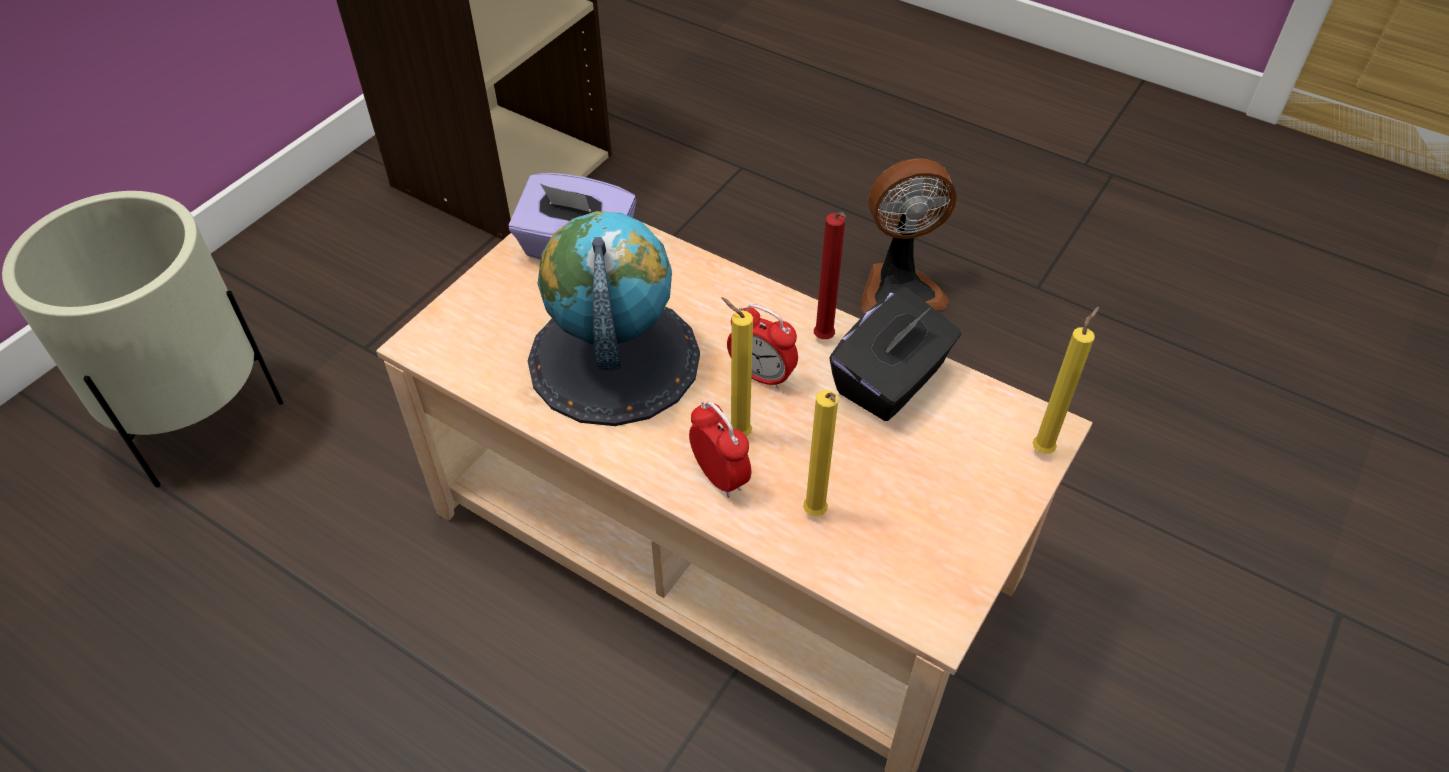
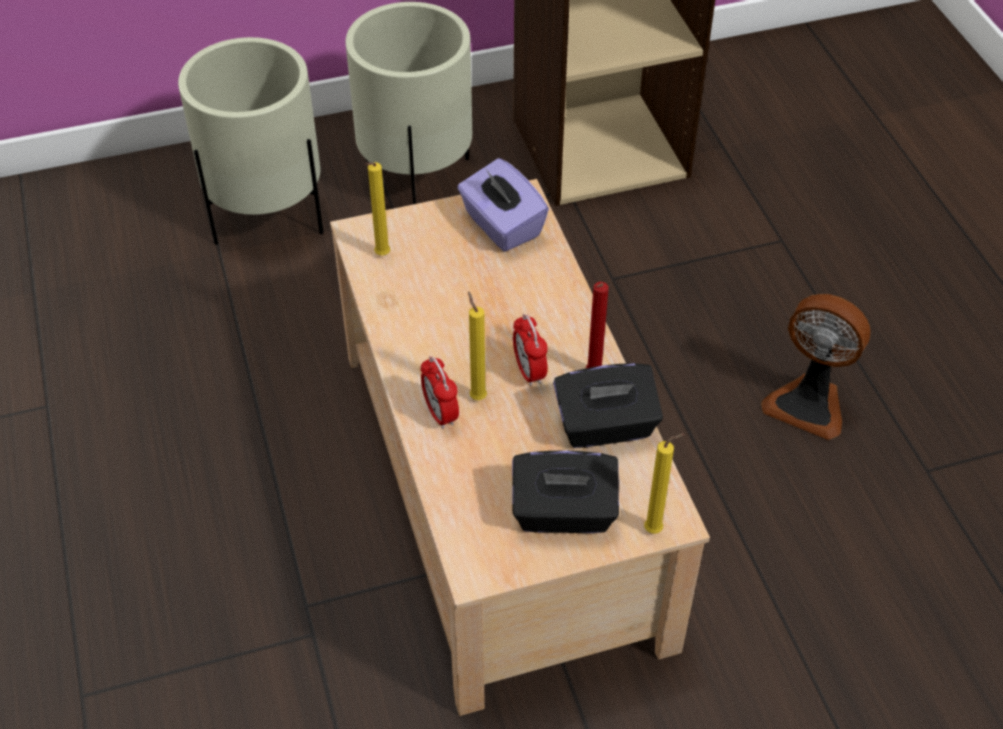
camera: 40 degrees right, 0 degrees up
(341, 292) = (417, 179): none -> beige planter
(613, 359) = (453, 307): globe -> none
(719, 476) = (440, 414): alarm clock -> alarm clock turned 150 degrees clockwise
(815, 515) = (470, 471): yellow candle -> yellow candle (381, 256)
(949, 493) = (563, 513): none -> black tissue box

